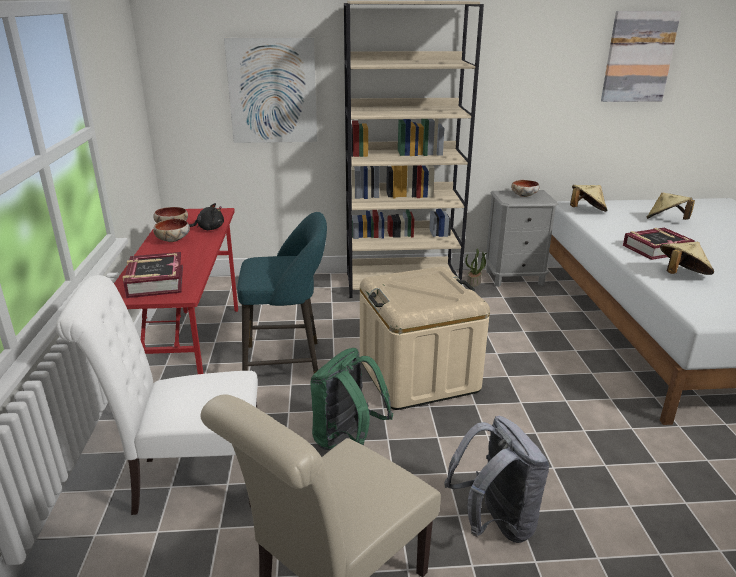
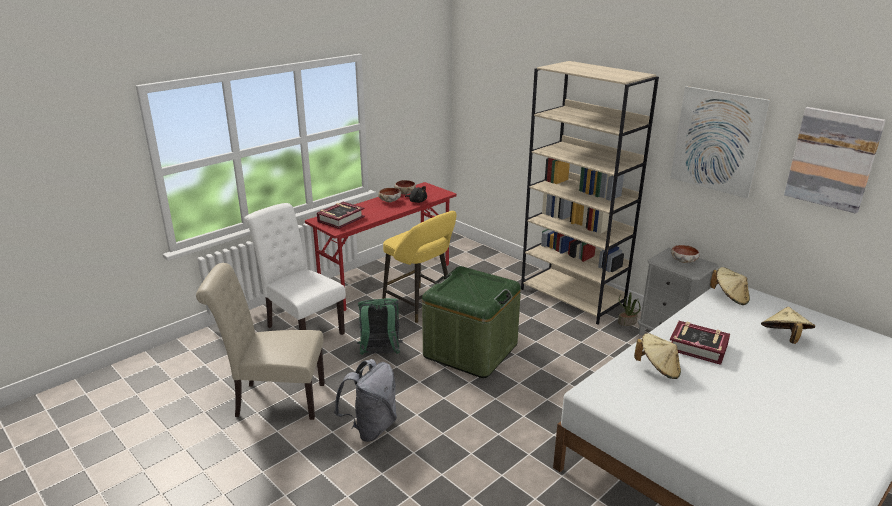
camera: 50 degrees right, 0 degrees up
(272, 91) = (519, 117): picture -> picture (717, 141)
(288, 364) = (420, 306): turquoise stool -> yellow stool
(418, 375) = (470, 350): beige storage box -> green storage box

